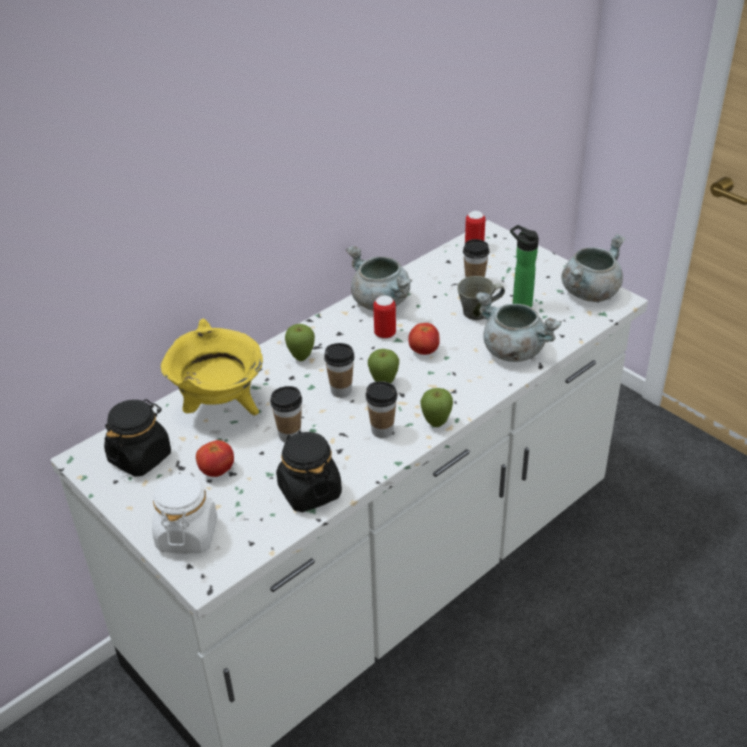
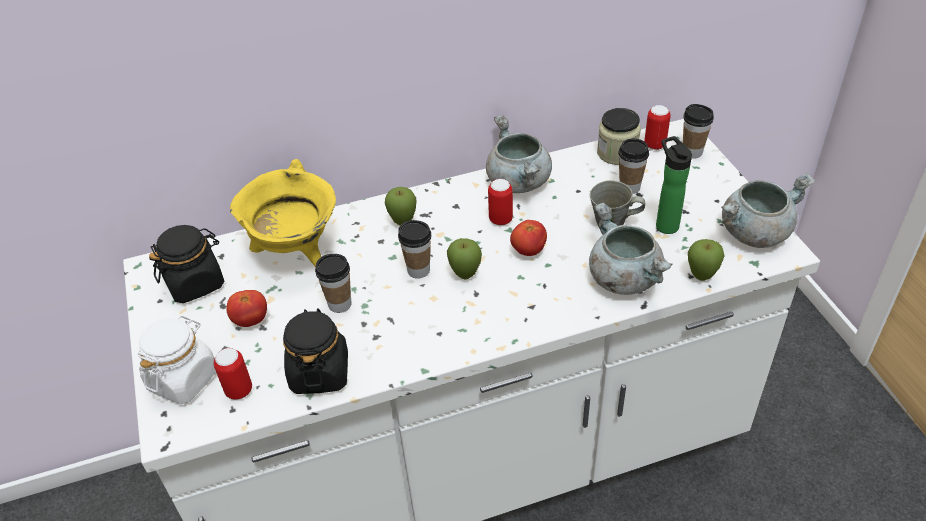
camera: 25 degrees right, 5 degrees up
(246, 527) = (239, 390): none -> can
(382, 430) = (431, 328): cup -> cup (692, 152)
(436, 423) = (490, 338): apple -> apple (701, 276)
(448, 260) = (617, 153): none -> jar

